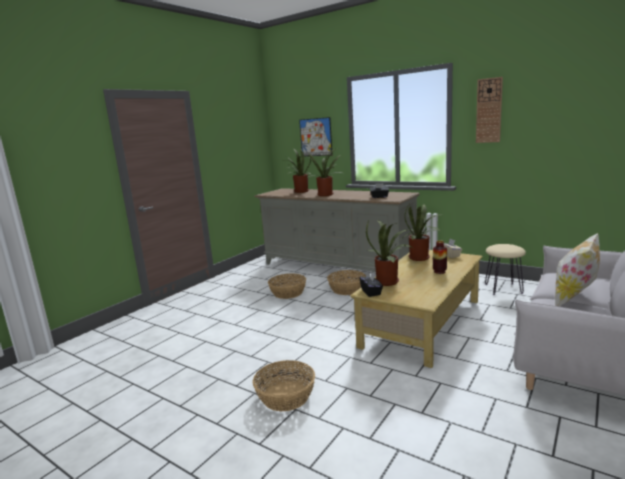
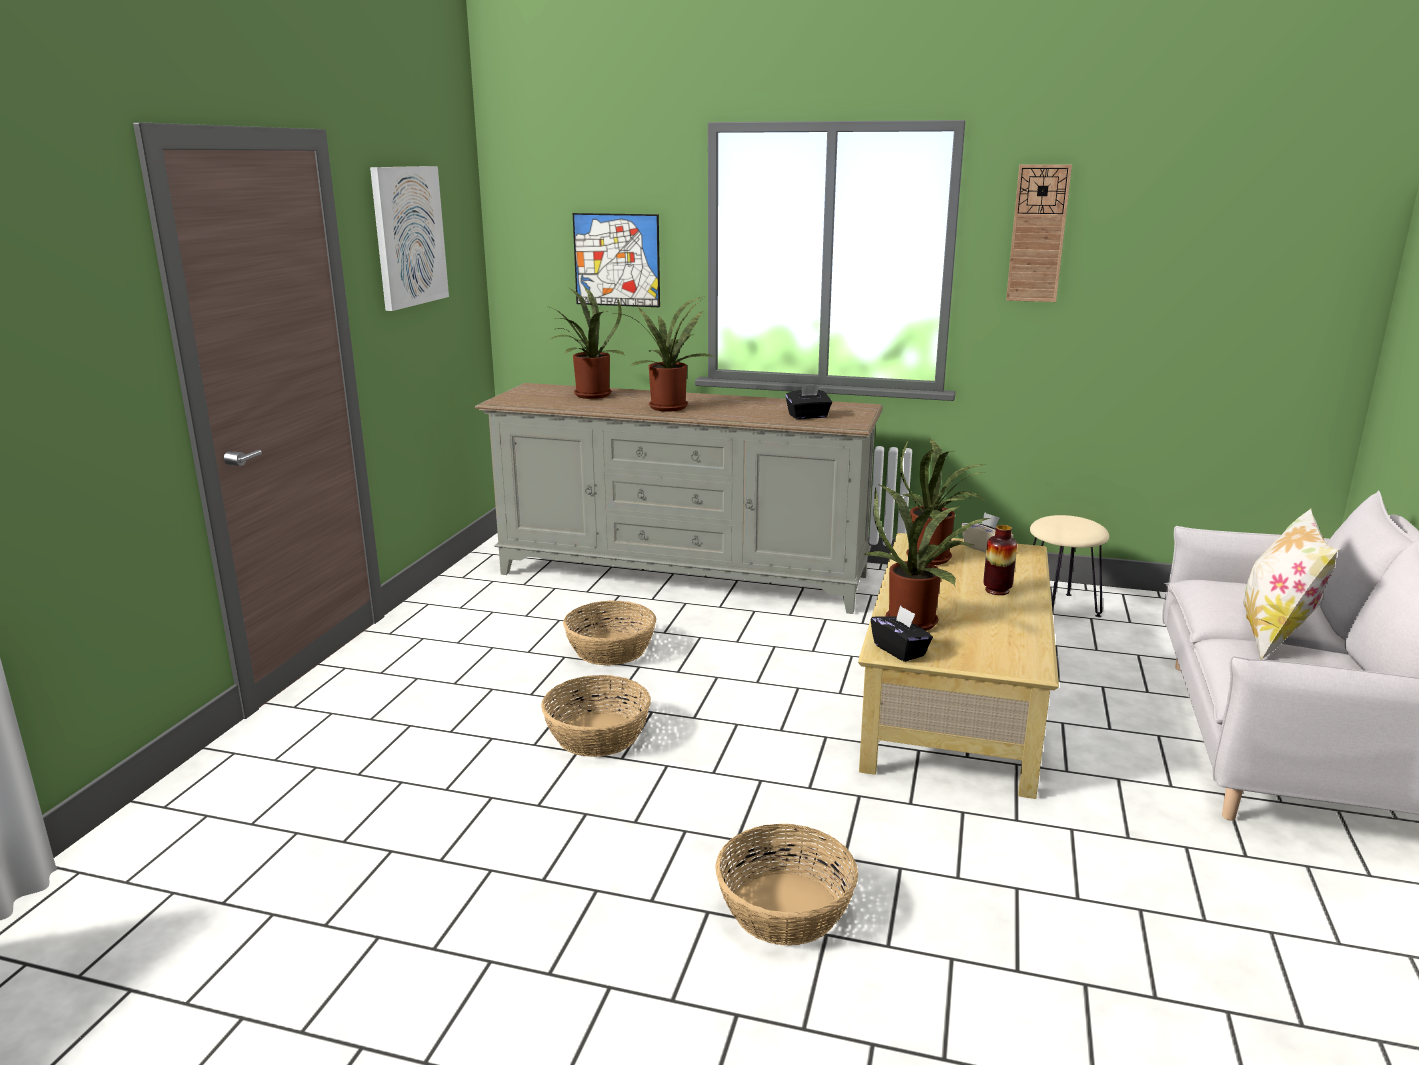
camera: 20 degrees left, 5 degrees up
(229, 131) = (408, 236): none -> picture
(346, 289) = (743, 630): basket -> basket (597, 734)

